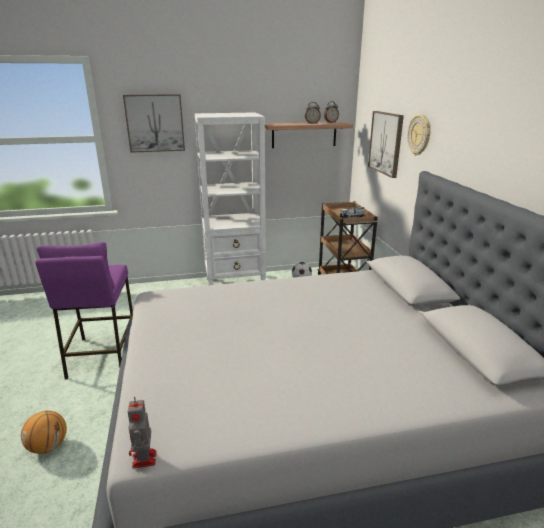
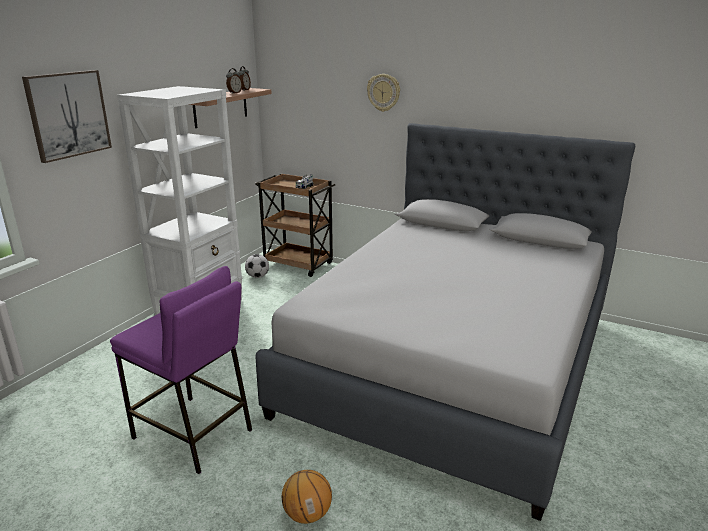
camera: 50 degrees left, 0 degrees up
(144, 460) = (546, 367): toy robot -> none
(386, 143) = (328, 105): picture -> none

